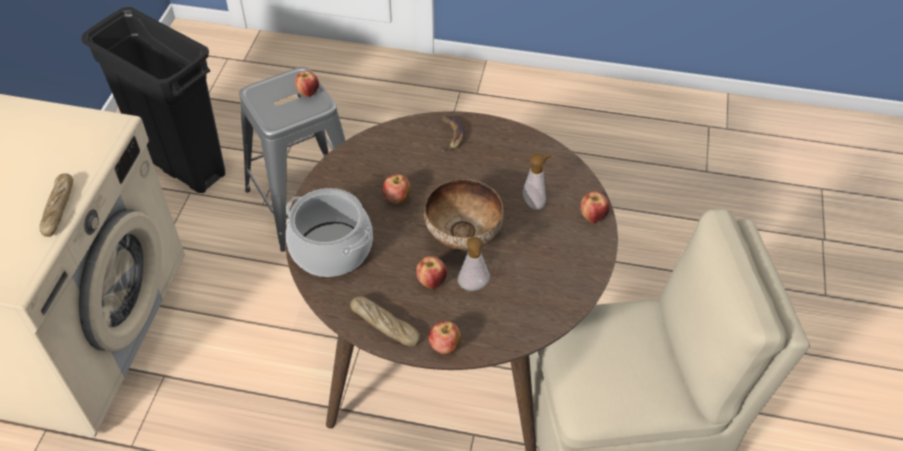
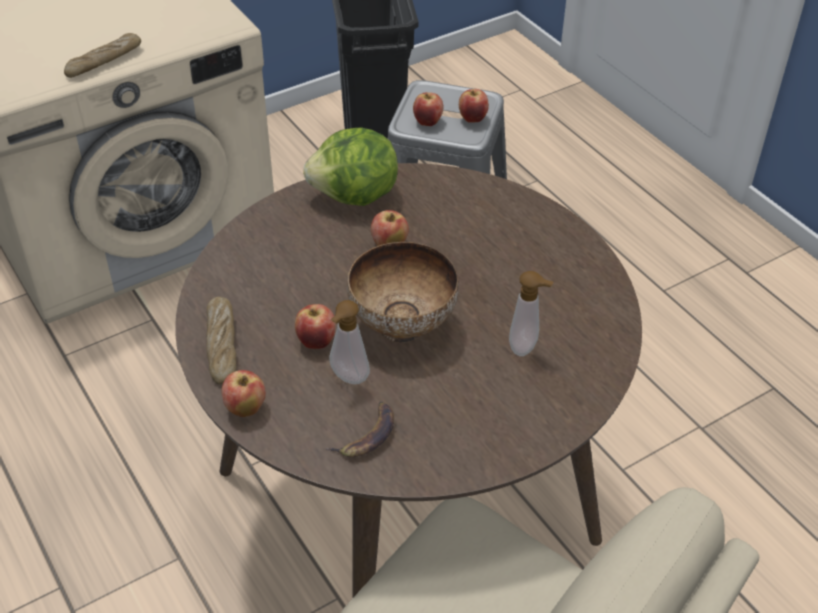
camera: 45 degrees right, 5 degrees down
(332, 249) = (270, 246): cooking pot -> none
(339, 184) = (355, 196): none -> lettuce
(450, 135) = (525, 224): banana -> banana (367, 435)
(593, 216) = (572, 408): apple -> apple (428, 122)

